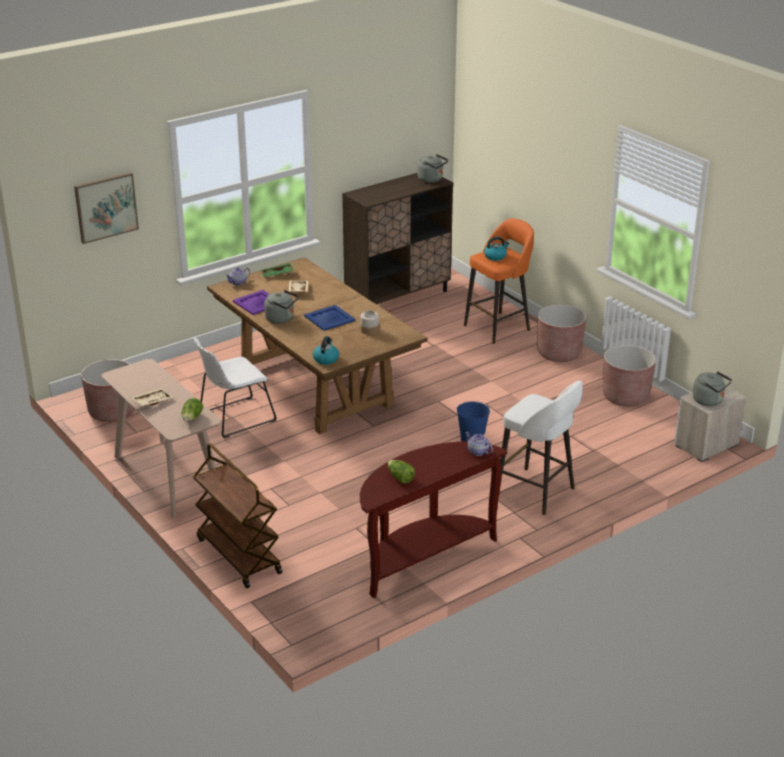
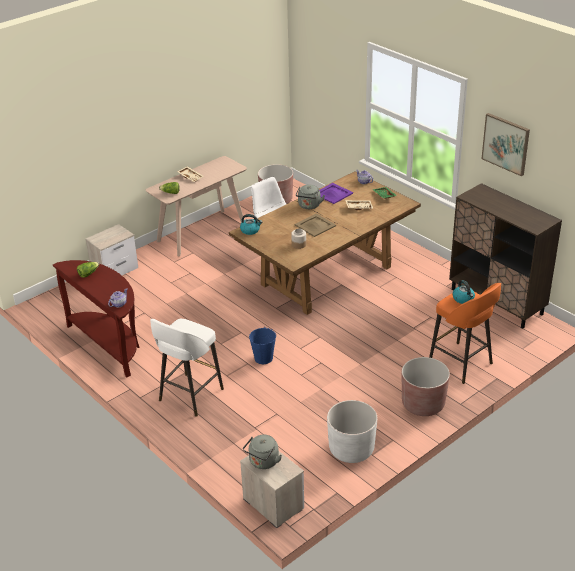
camera: 85 degrees right, 5 degrees up
(106, 207) = (327, 77): picture -> picture (506, 144)
(238, 555) = (115, 270): brown cart -> nightstand
(329, 318) = (315, 225): blue tray -> beige tray
(432, 179) = (536, 223): grey kettle -> none
(625, 397) = (351, 449): brown planter -> white planter

